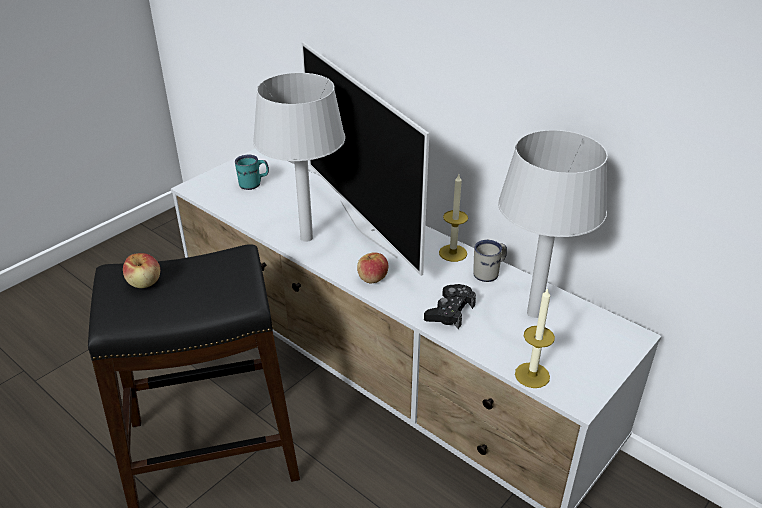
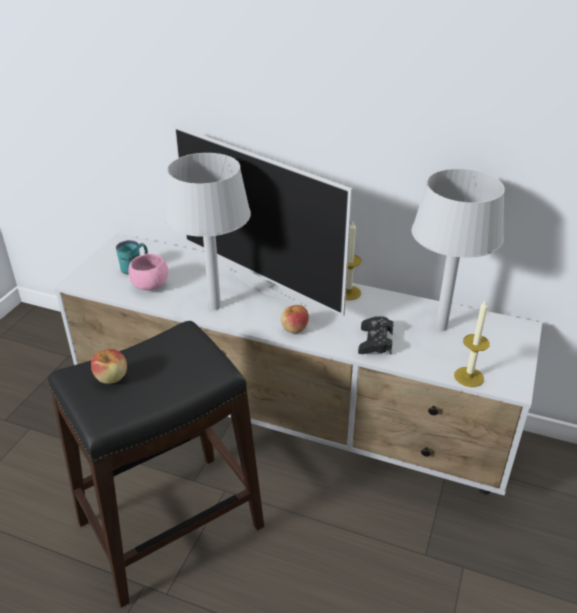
camera: 20 degrees left, 0 degrees up
(258, 204) = (150, 285): none -> pink bowl
(489, 273) = (387, 302): white mug -> none

